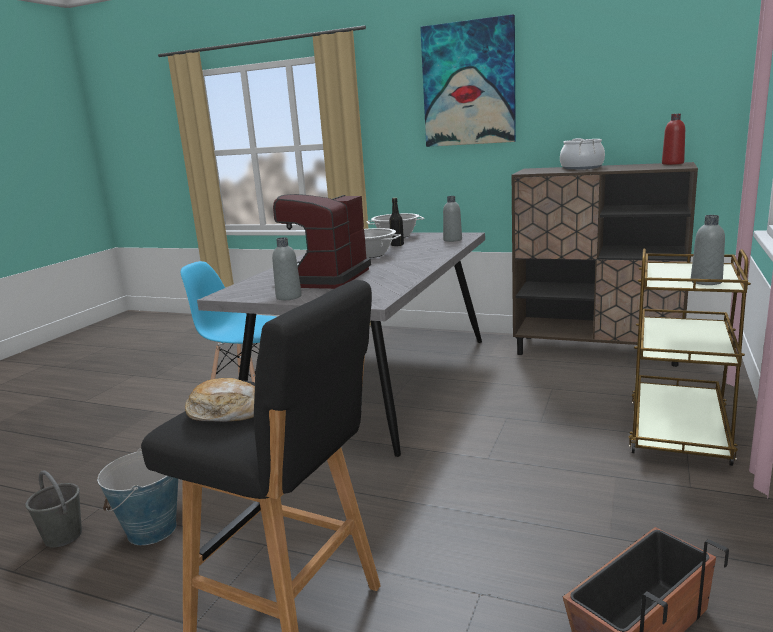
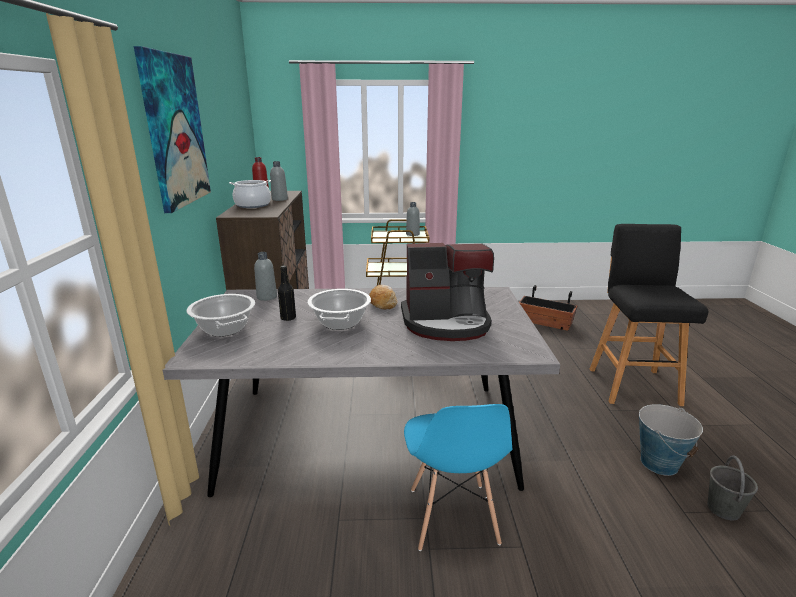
camera: 115 degrees left, 5 degrees up
(227, 413) = (666, 293): bread -> bread (383, 302)
(288, 297) = (512, 321): grey bottle -> grey bottle (279, 199)

